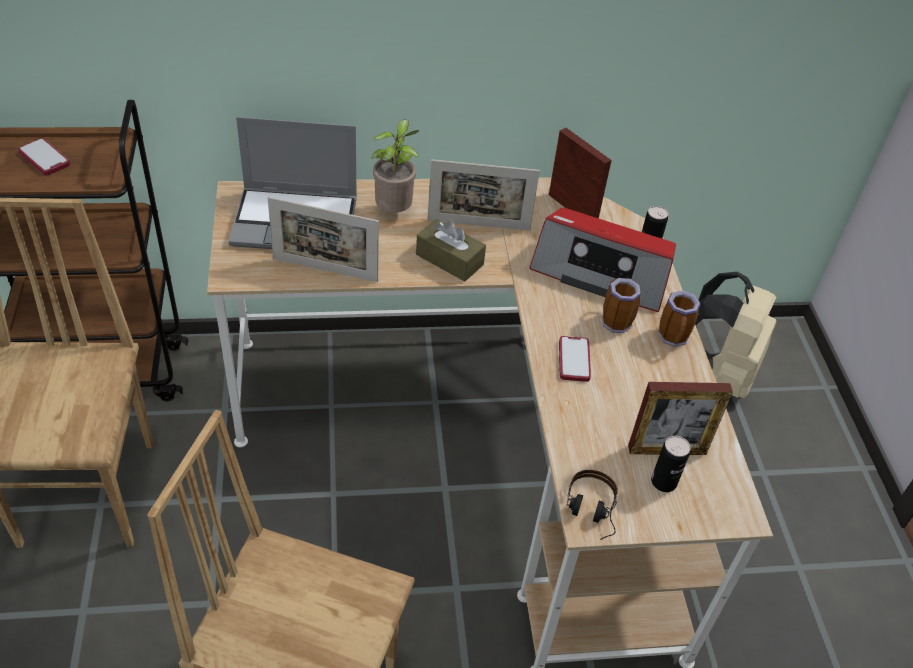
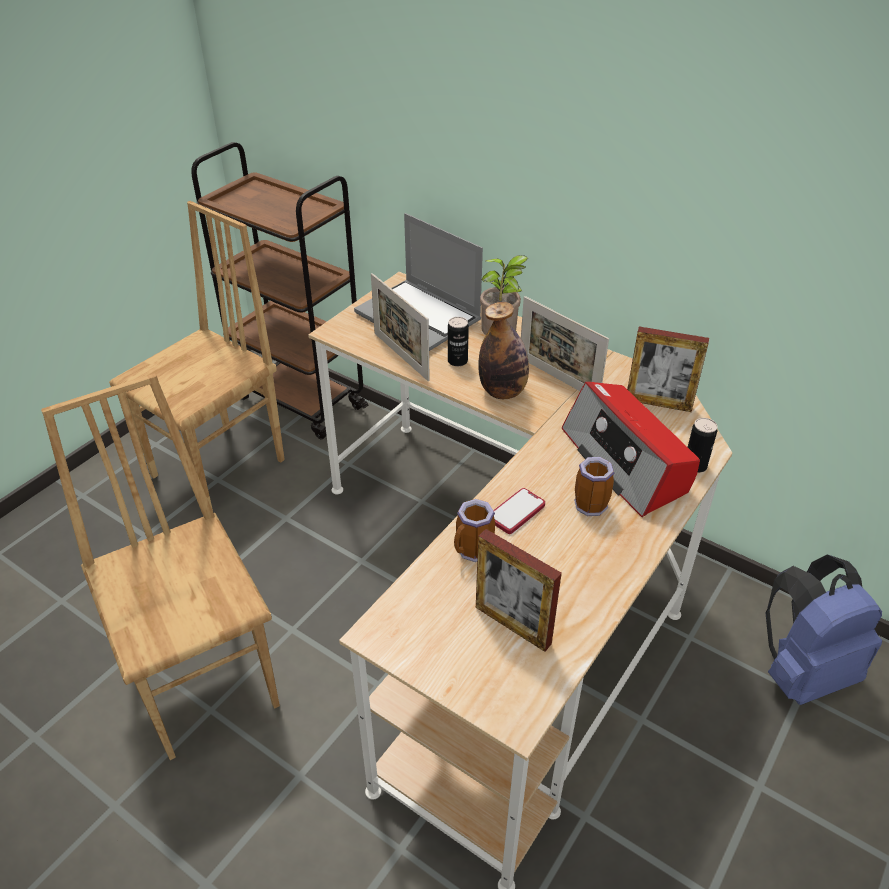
camera: 45 degrees right, 5 degrees down
(44, 158) = (275, 203): phone -> none
(449, 259) = (502, 392): brown tissue box -> bottle
(572, 209) = (658, 403): picture frame -> picture frame turned 105 degrees clockwise
(590, 514) = (386, 628): headphones -> none
(663, 482) = (478, 647): can -> can (457, 361)
(674, 338) = (632, 546): mug -> mug (473, 552)
(720, 373) = (802, 671): beige backpack -> blue backpack

